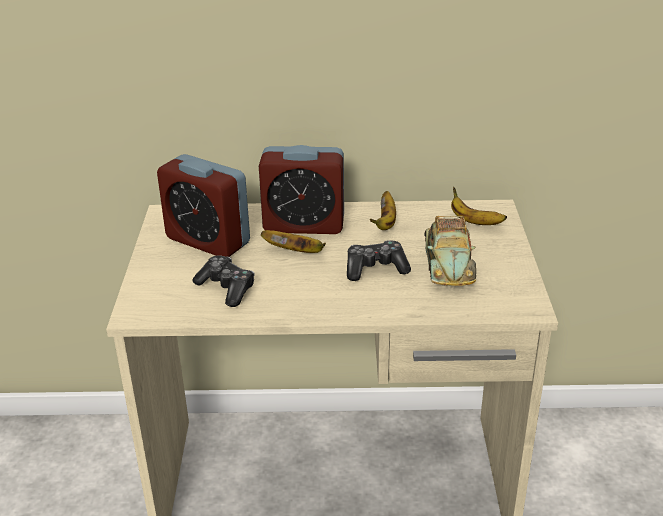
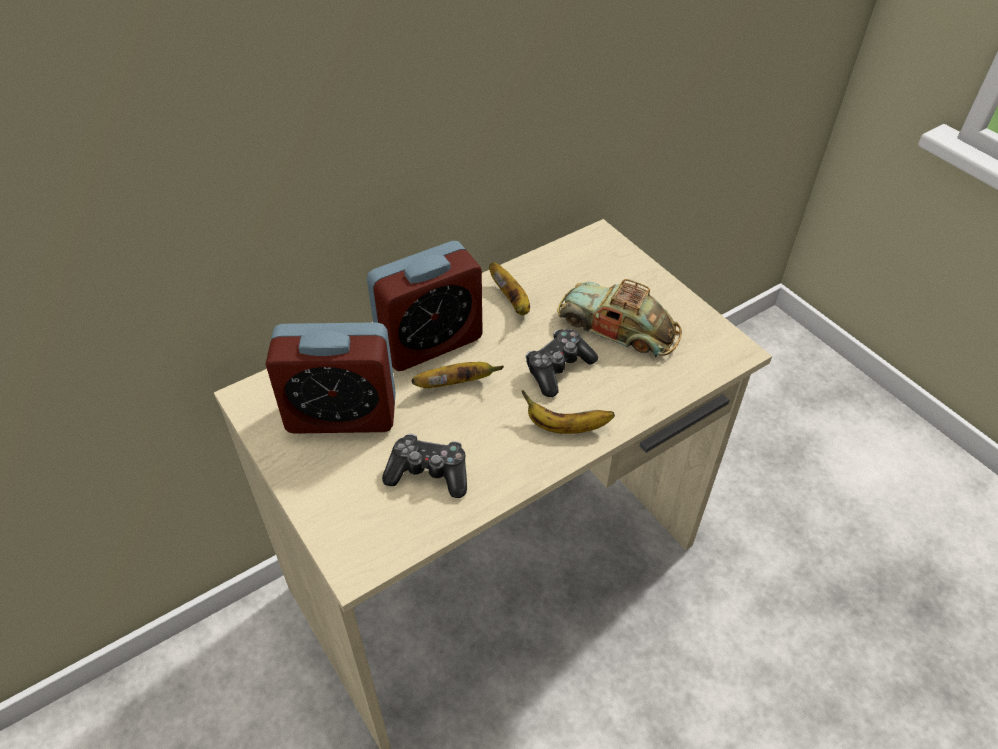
camera: 35 degrees left, 15 degrees up
(448, 262) = (618, 327): toy car -> toy car turned 150 degrees clockwise
(473, 221) = (594, 263): banana -> banana (565, 427)

